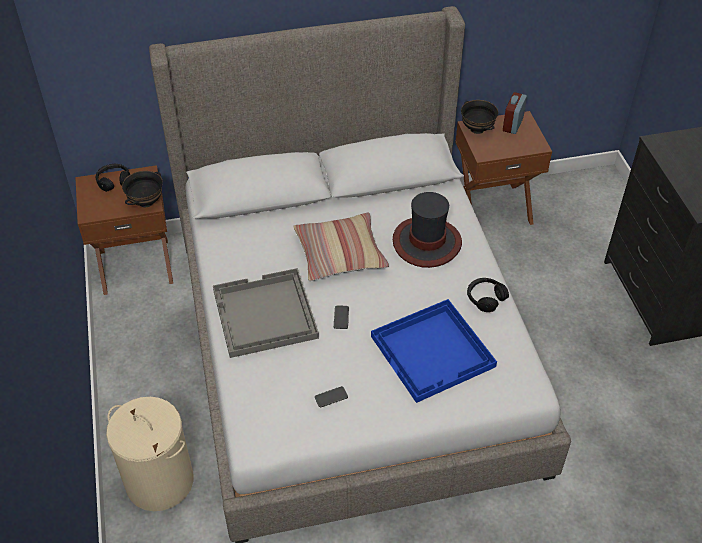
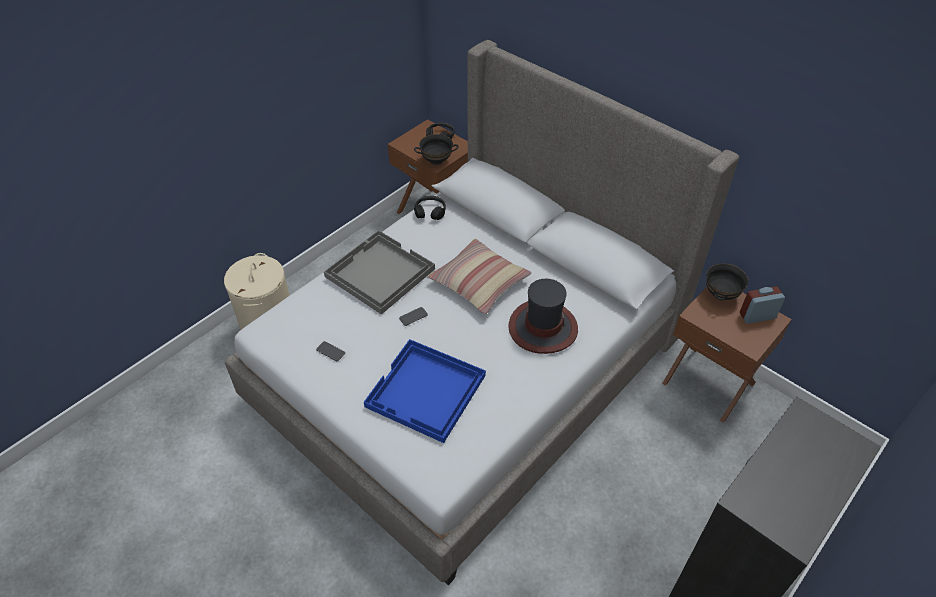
camera: 55 degrees right, 0 degrees up
(485, 298) = (516, 398): black headphones -> black headphones (430, 212)

